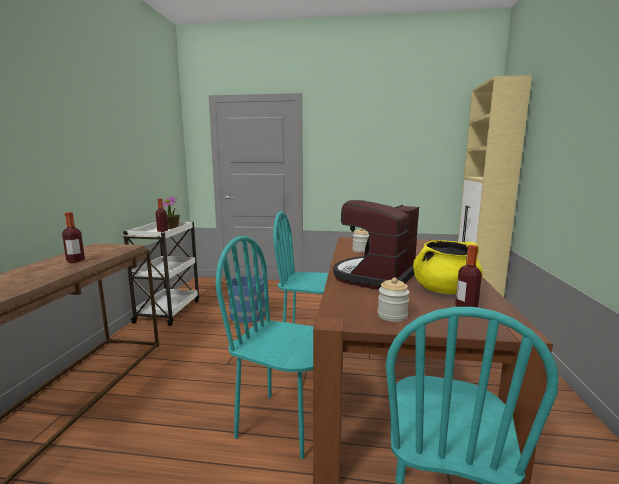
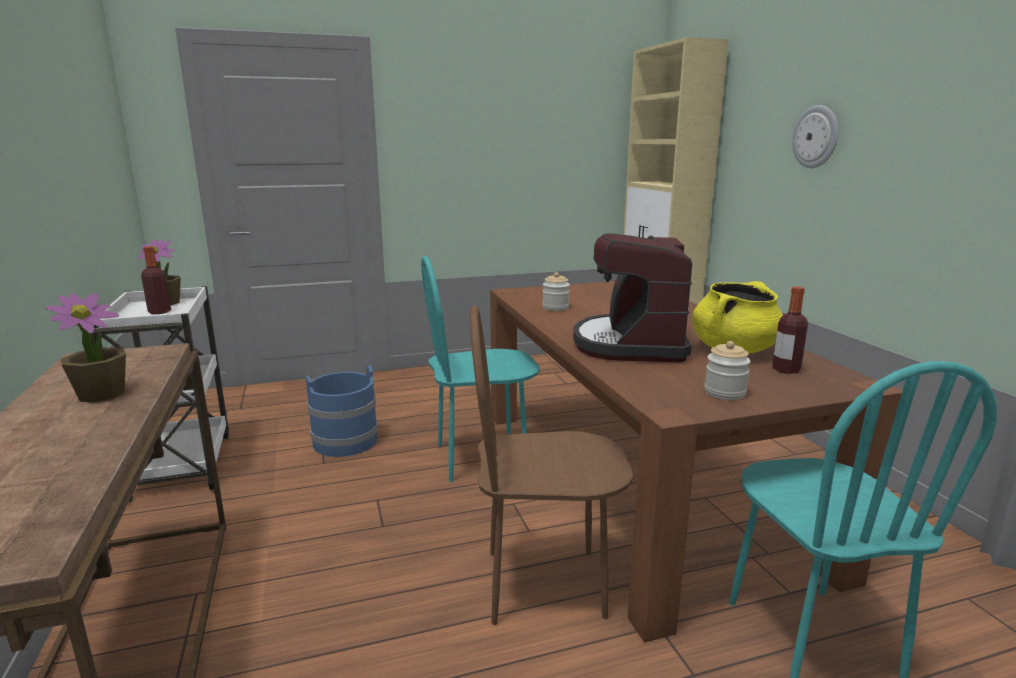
camera: 25 degrees left, 5 degrees up
(75, 261) = (102, 394): bottle -> potted plant
(283, 424) = (544, 584): turquoise chair -> brown chair
(579, 139) = (816, 137): none -> wall clock

